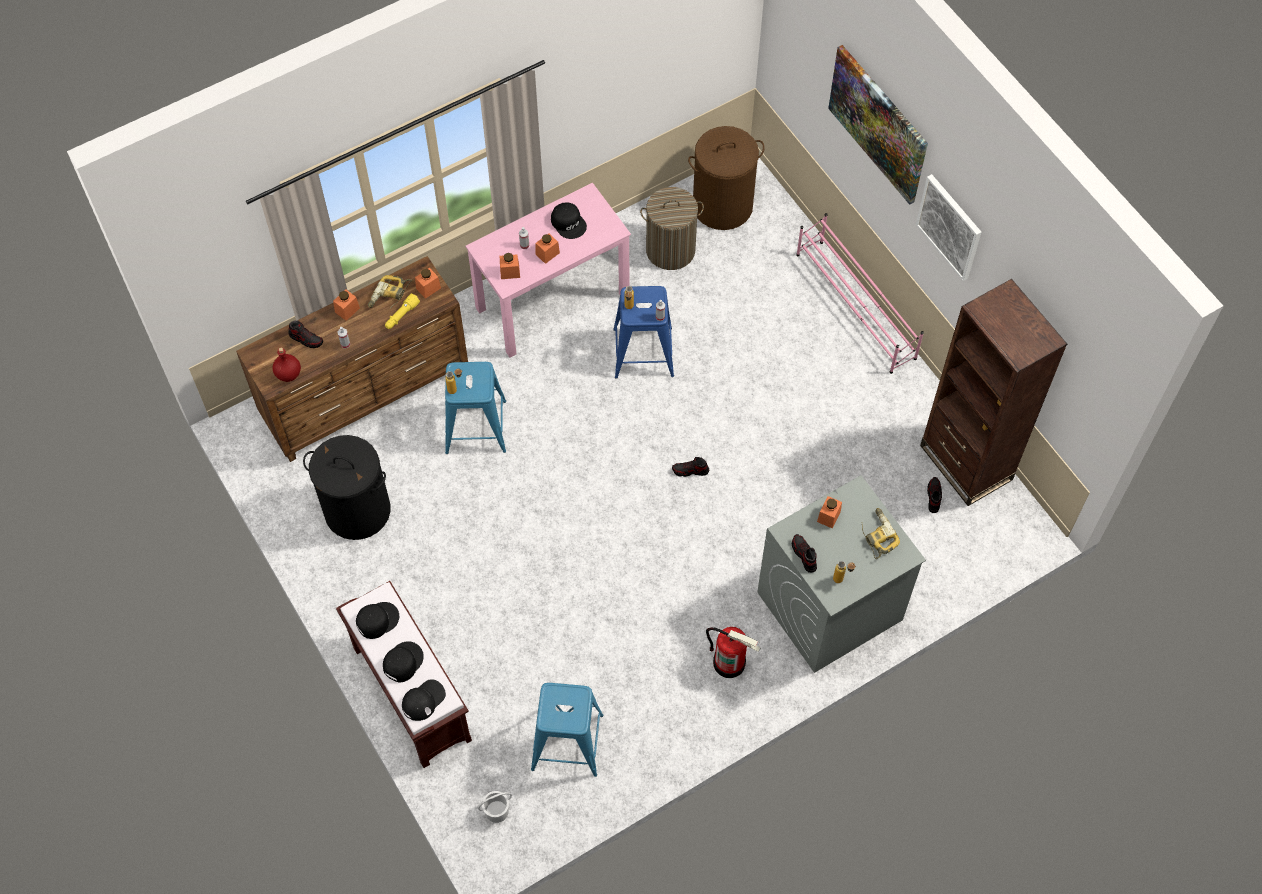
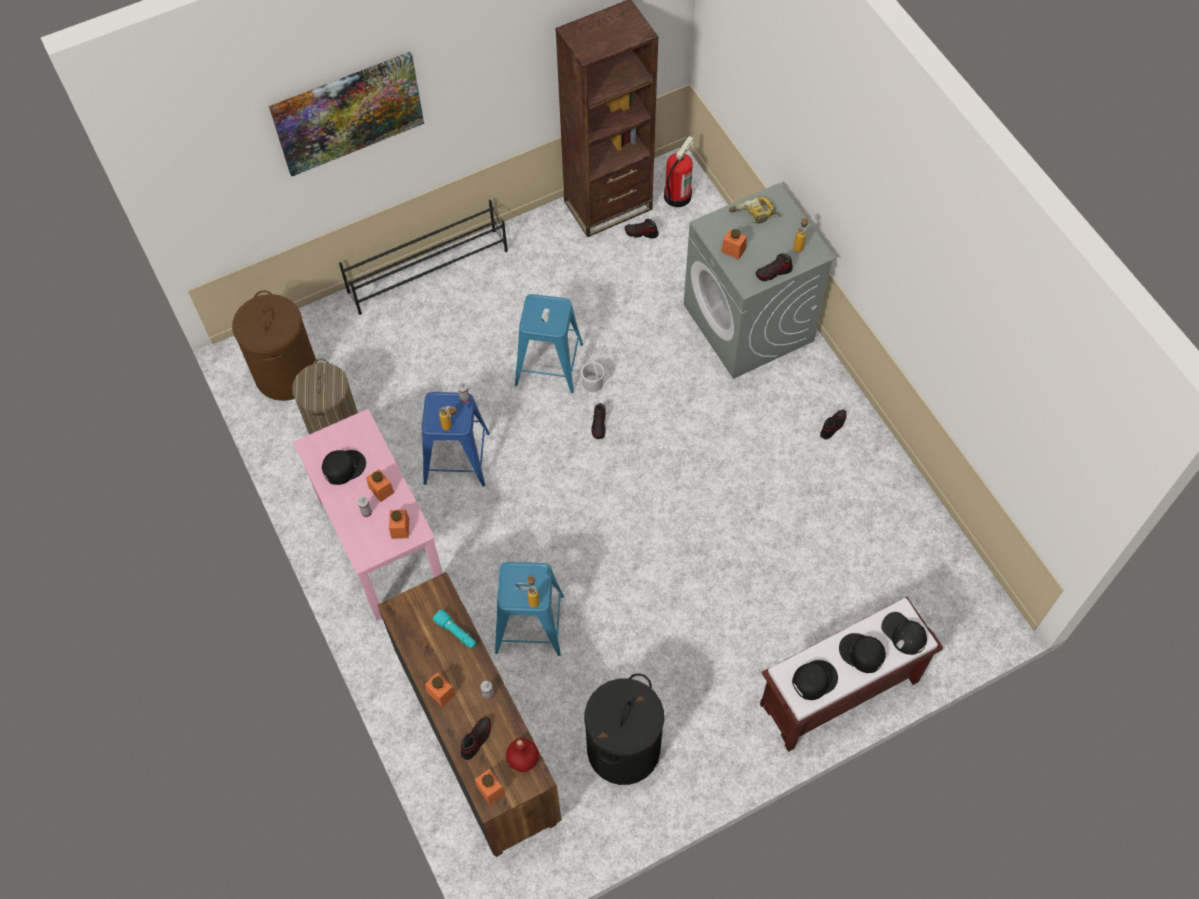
camera: 85 degrees left, 0 degrees up
(377, 620) = (814, 679): black cap -> black cap turned 90 degrees clockwise
(389, 296) = (427, 645): power drill -> none
(401, 315) = (456, 632): yellow flashlight -> turquoise flashlight
(428, 288) = (422, 603): orange jar -> orange jar (490, 789)
(497, 811) = (959, 614): white bucket -> white bucket (593, 383)
(567, 742) = (887, 549): blue stool -> blue stool (549, 364)
(708, 691) = (832, 426): none -> shoe
(729, 662) = (804, 407): fire extinguisher -> fire extinguisher (677, 195)
(855, 307) = (429, 271): pink shoe rack -> black shoe rack
(950, 226) = (468, 84): picture -> none

